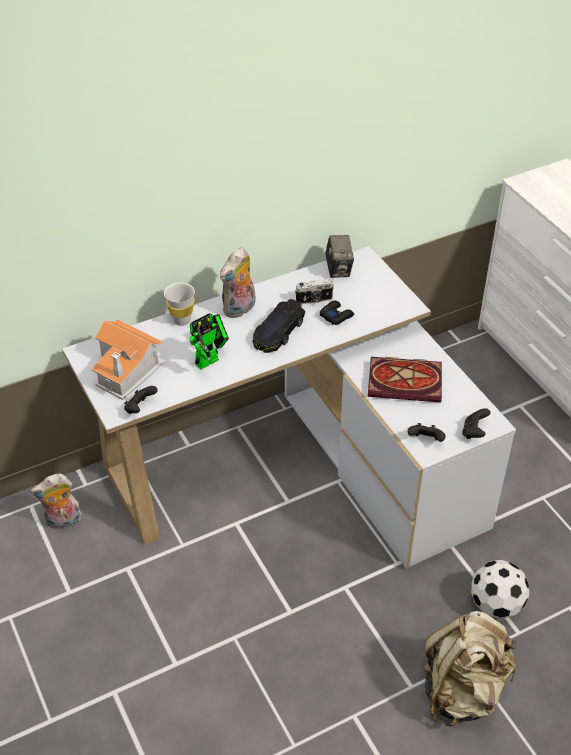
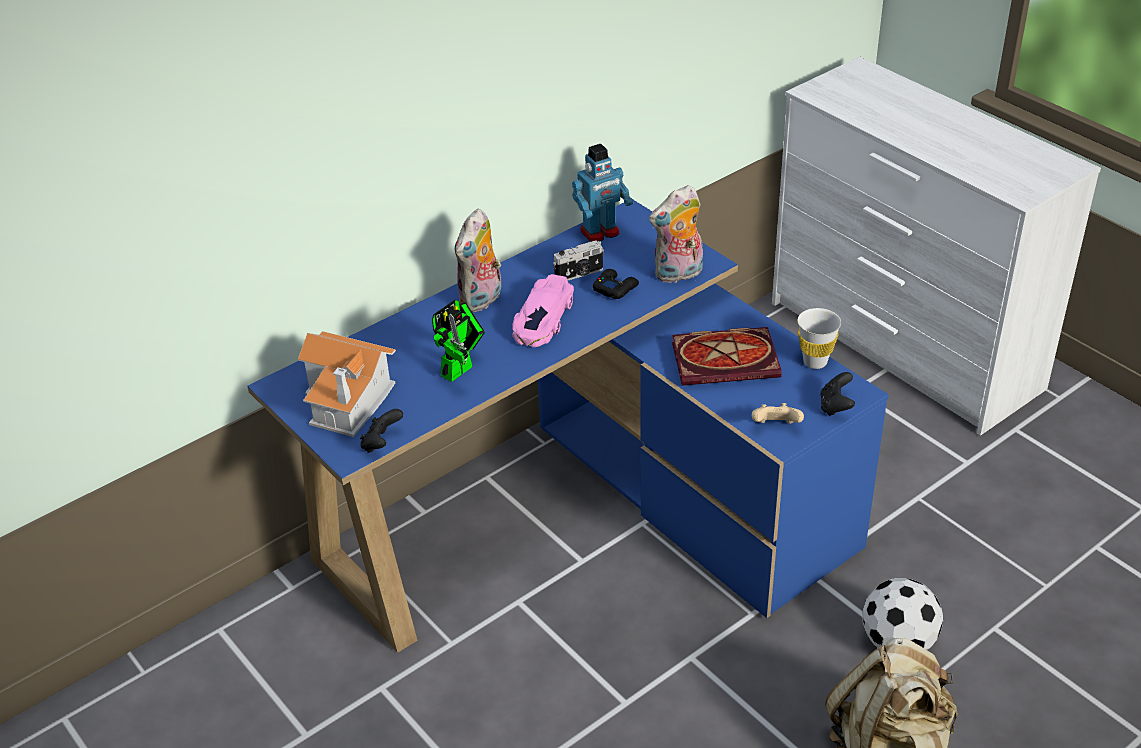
camera: 10 degrees left, 5 degrees down
(62, 522) = (271, 643): plush toy -> plush toy (678, 274)
(182, 320) = (406, 325): white cup -> white cup (815, 362)
(278, 331) = (543, 319): black toy car -> pink toy car
(298, 466) = (583, 513): white desk -> blue desk
(338, 269) = (600, 232): camera -> toy robot
(425, 440) = (776, 427): black game controller -> beige game controller

